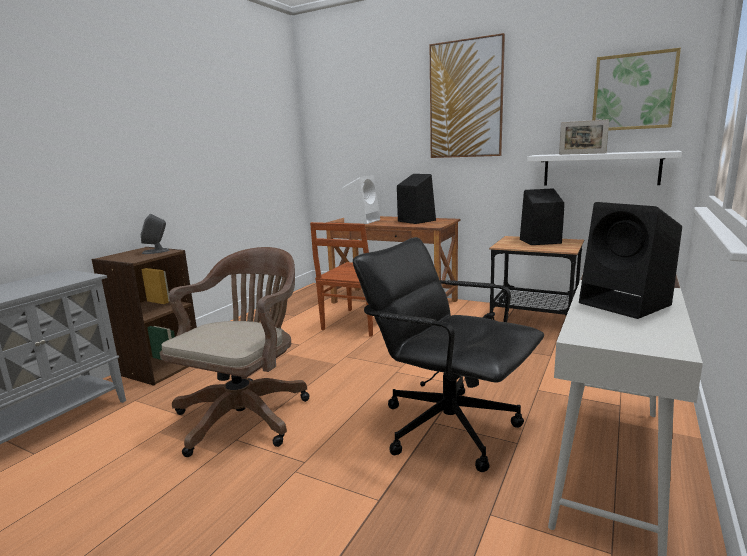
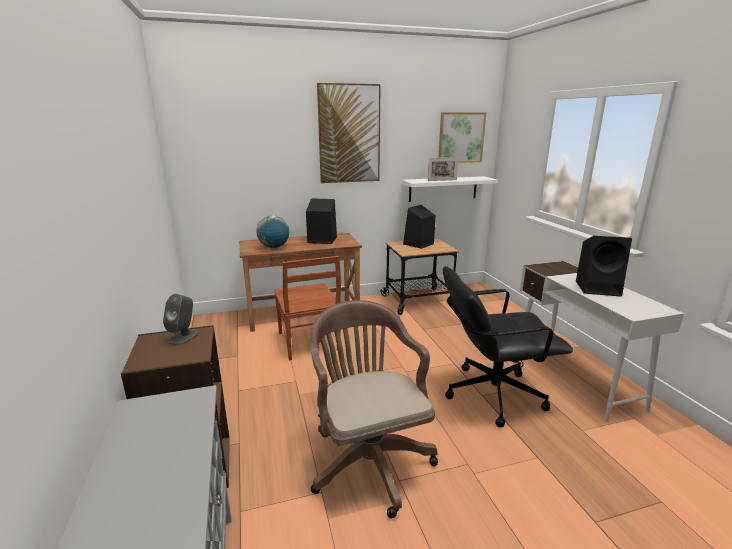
camera: 45 degrees left, 5 degrees up
(362, 221) = (274, 247): white speaker -> globe

